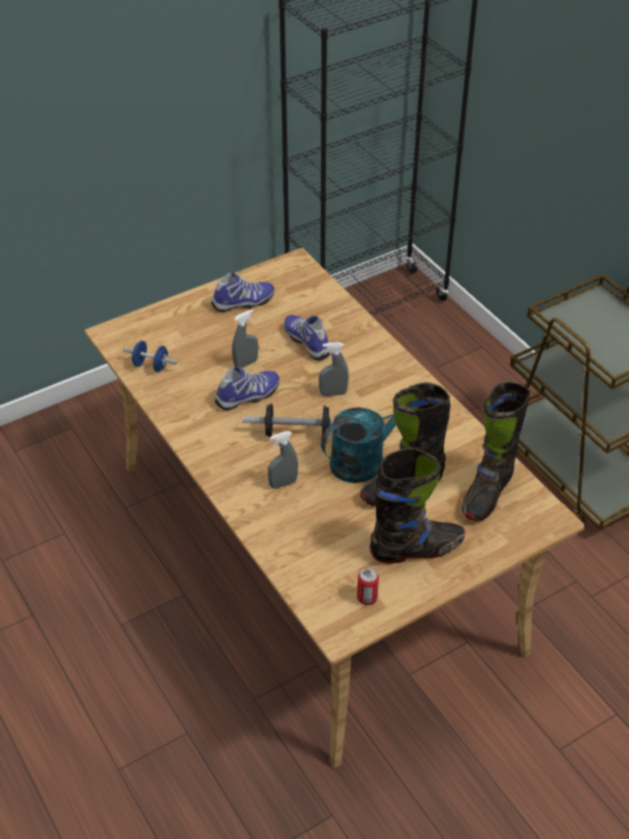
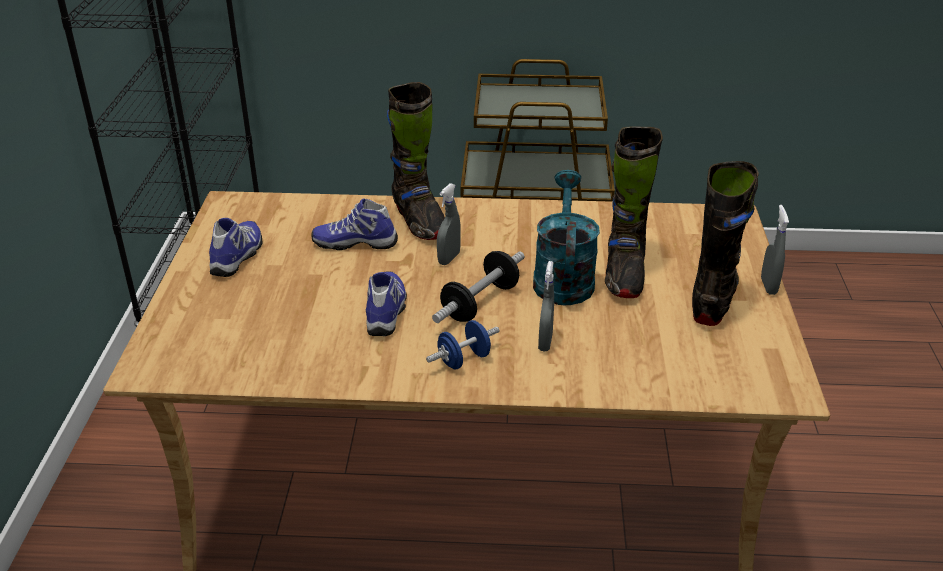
camera: 55 degrees left, 10 degrees down
(151, 366) = (246, 361): blue dumbbell -> blue dumbbell (464, 360)
(246, 363) = (334, 293): grey spray bottle -> grey spray bottle (768, 286)
(367, 598) = (756, 355): can -> none
(487, 493) = (674, 233): black boot -> black boot (419, 221)

